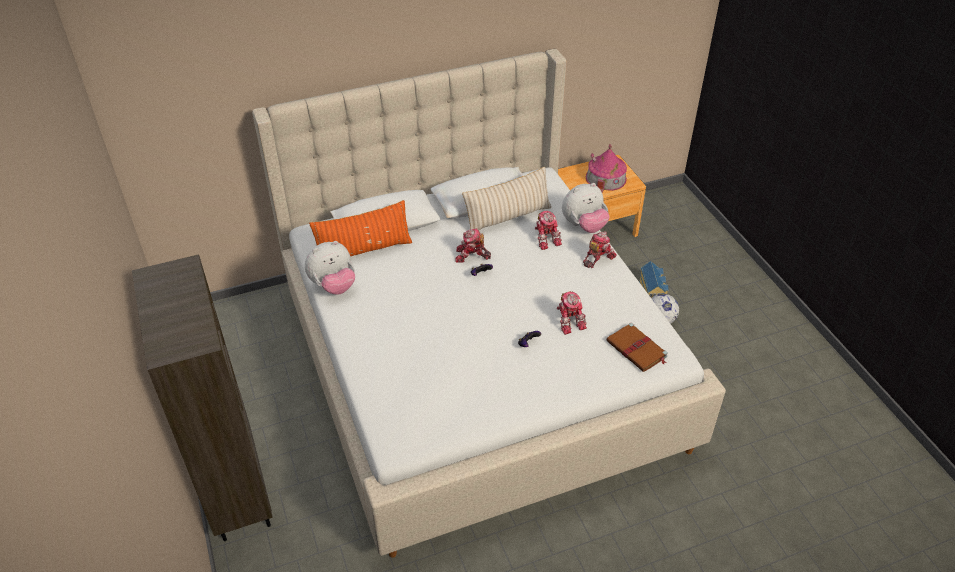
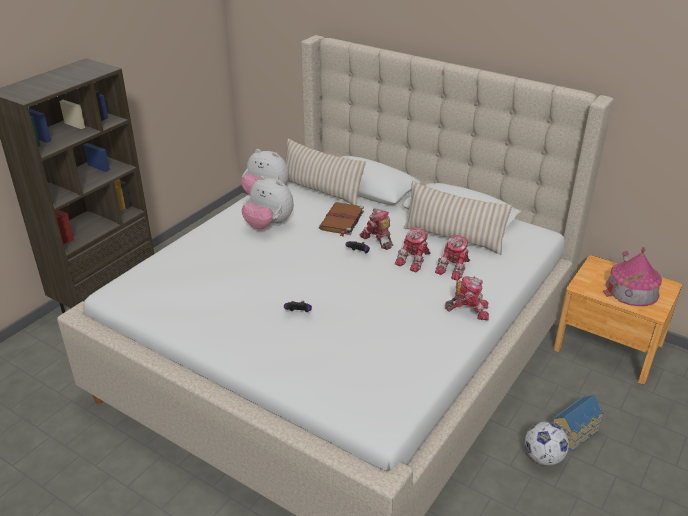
camera: 55 degrees right, 10 degrees down
(364, 250) = (321, 190): orange pillow -> beige pillow
(569, 319) = (358, 325): toy robot -> toy robot (415, 260)
(584, 226) = (503, 283): plush toy -> plush toy (268, 225)
(637, 349) = (363, 387): brown book -> brown book (341, 221)

